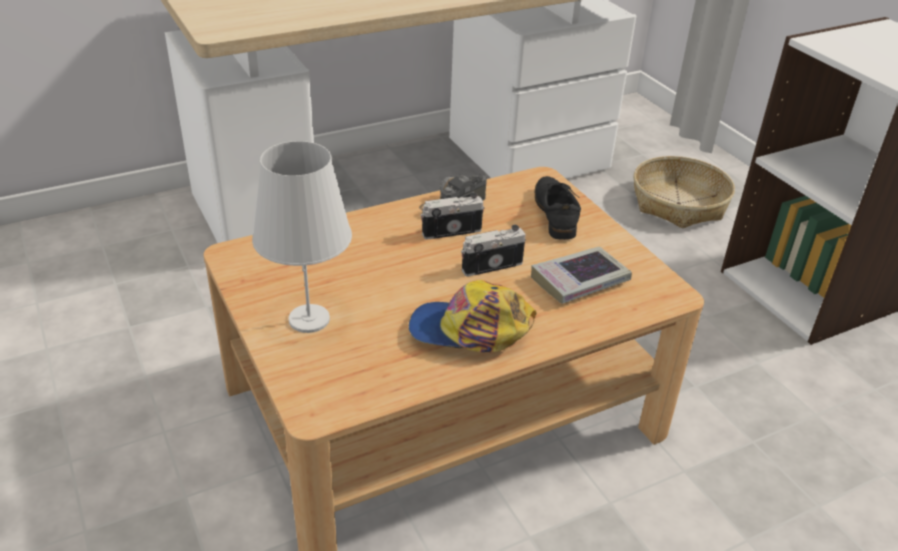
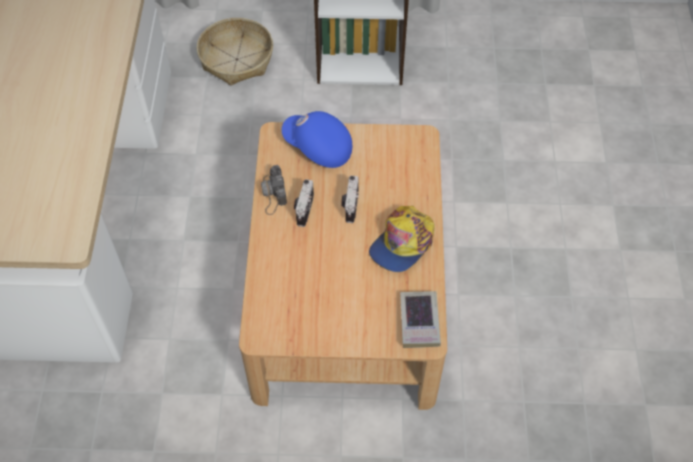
camera: 60 degrees left, 20 degrees up
(310, 319) = (350, 317): white table lamp -> none
(555, 213) = (318, 148): black shoe -> blue cap
(580, 281) = (388, 171): book -> book (419, 321)

